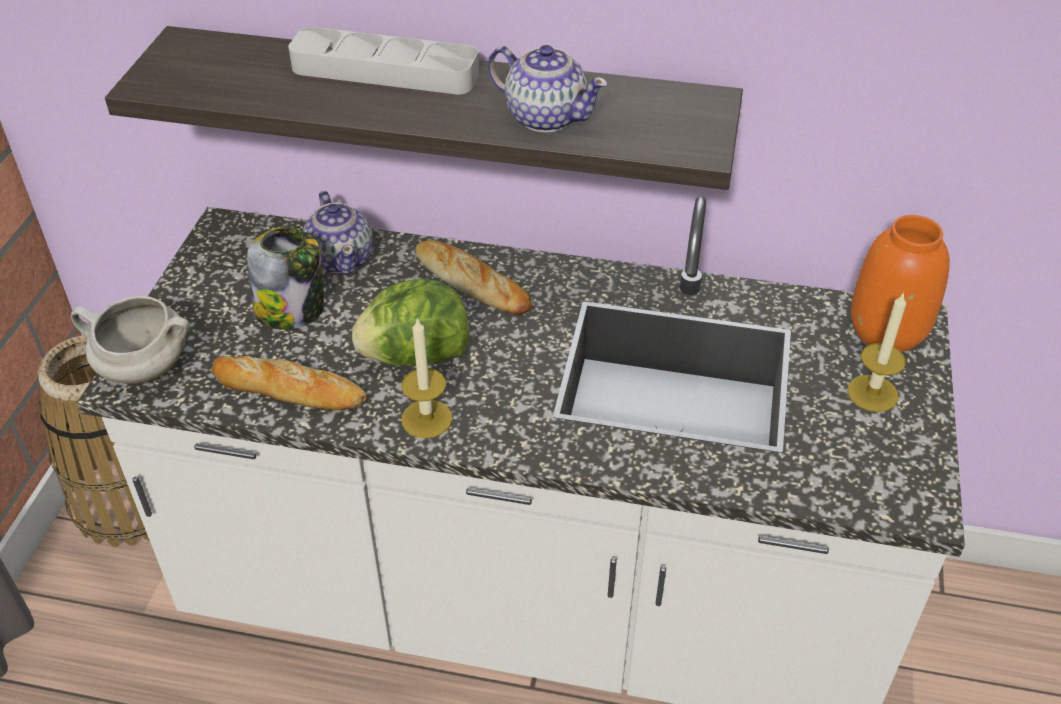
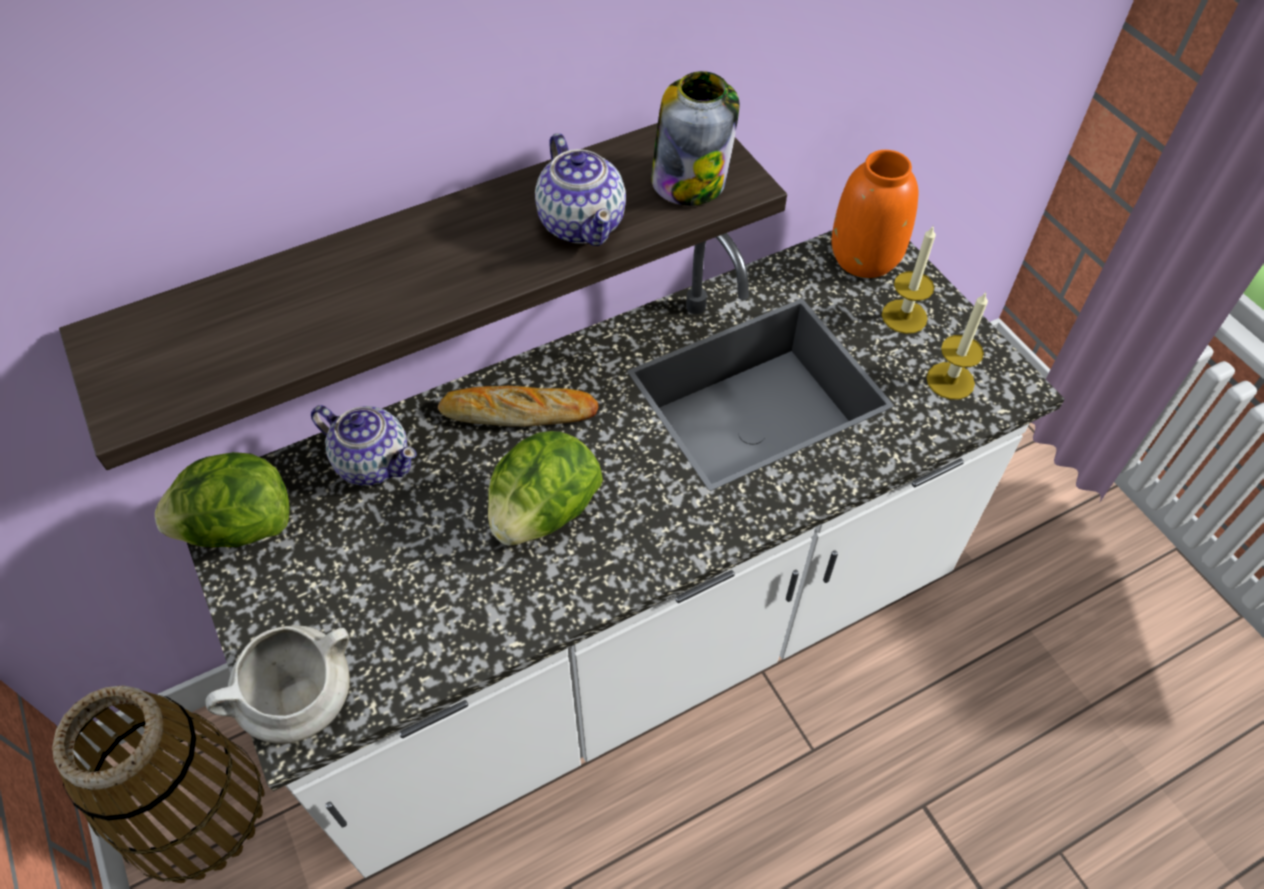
camera: 40 degrees left, 10 degrees up
(221, 249) = (239, 527): none -> lettuce
(289, 390) = (466, 622): bread -> none
(291, 309) = (381, 543): jar -> jar (690, 180)
(385, 71) = (375, 254): grey tray -> none
(426, 419) = (614, 563): candle -> candle (950, 381)
(545, 117) = (582, 222): teapot -> teapot turned 75 degrees clockwise

